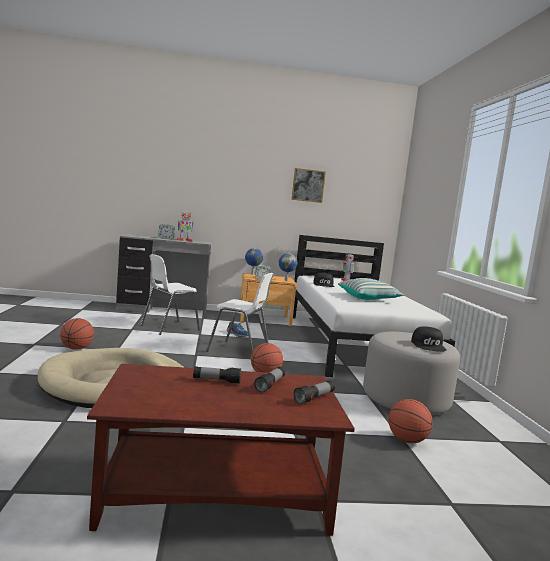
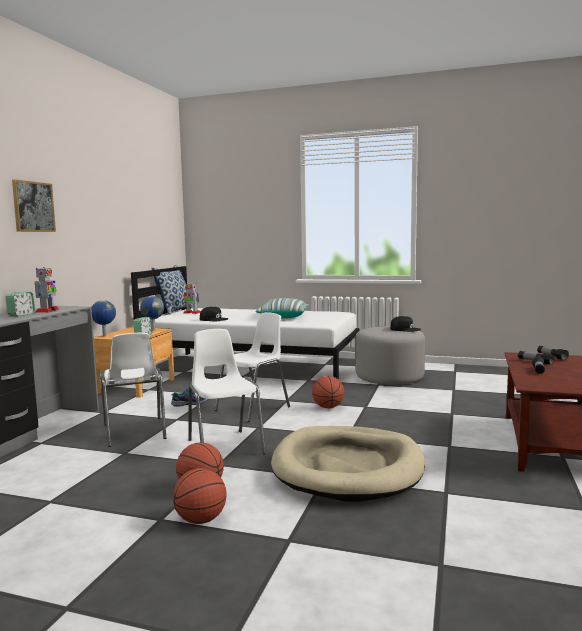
camera: 65 degrees left, 0 degrees up
(150, 349) = (225, 447): none -> white chair
(308, 185) = (124, 210): picture -> picture (33, 206)
(351, 278) = (174, 310): none -> pillow
(407, 440) = (459, 389): basketball -> basketball (201, 520)

